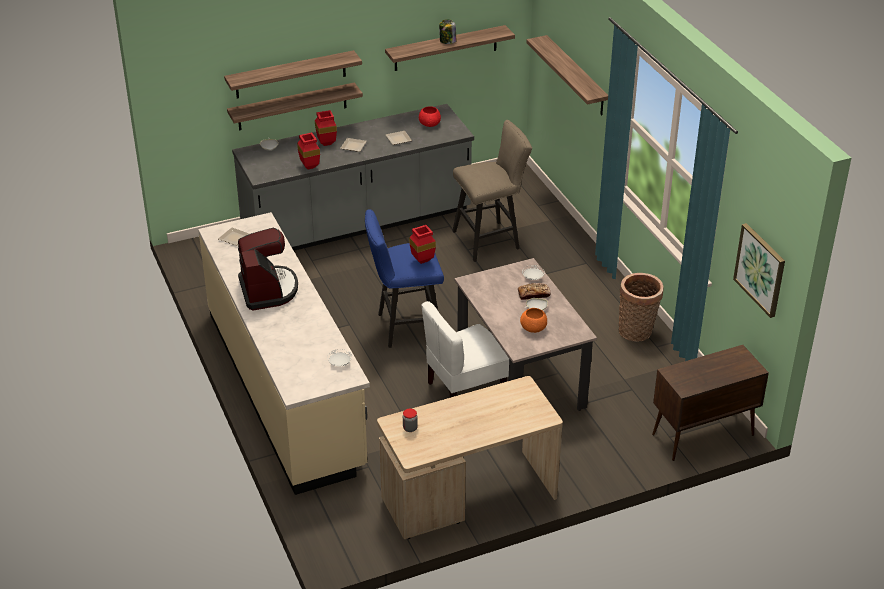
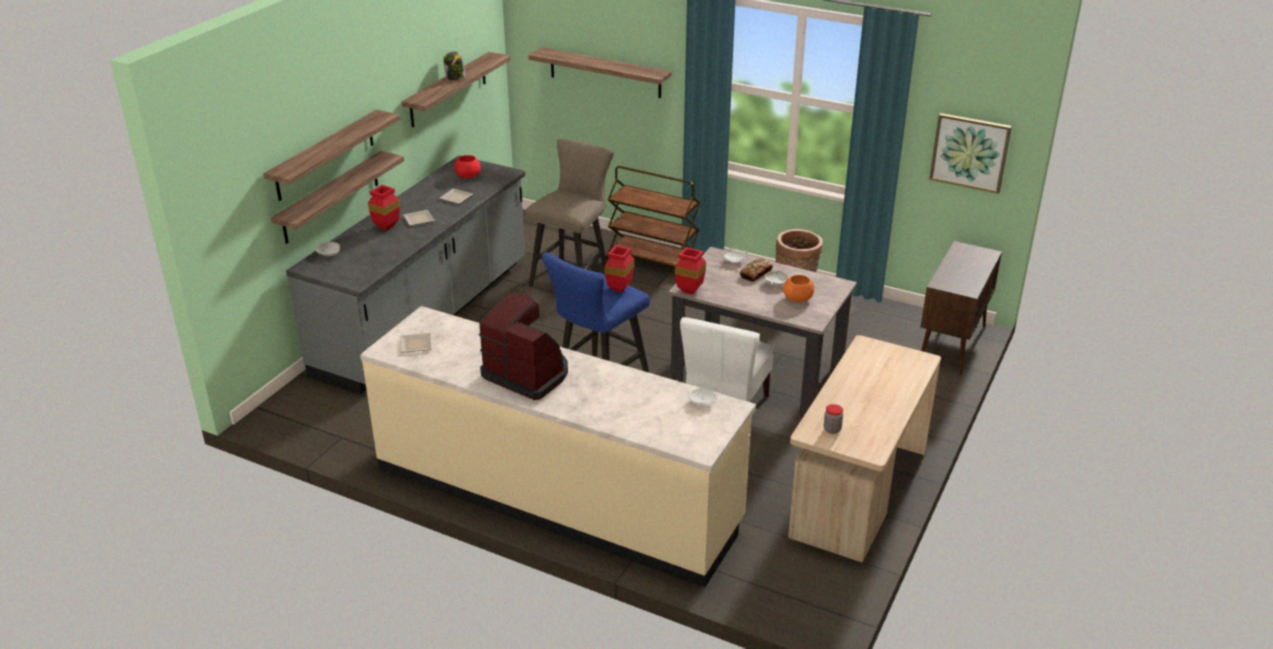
camera: 40 degrees left, 5 degrees down
(310, 167) = (401, 253): red vase -> red vase (691, 291)
(566, 253) = (653, 261): none -> brown cart

